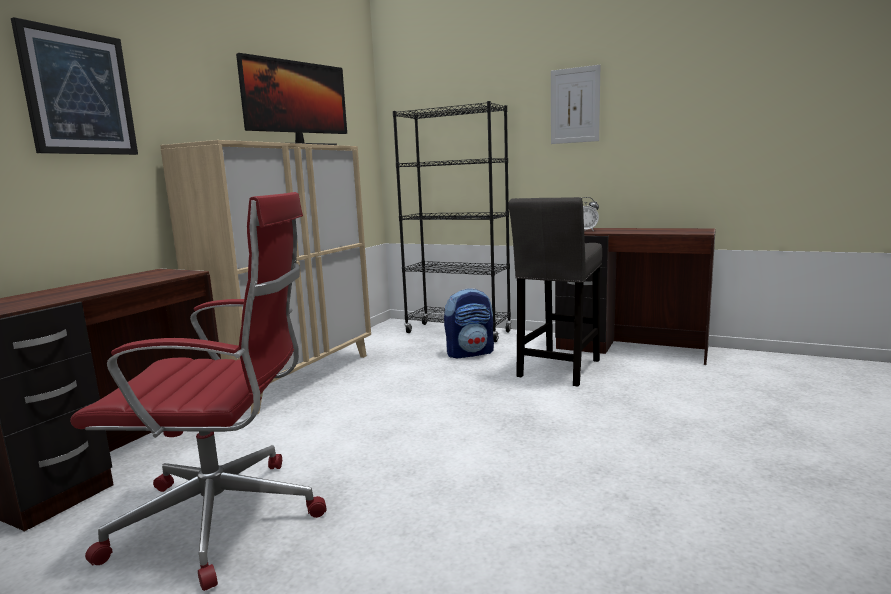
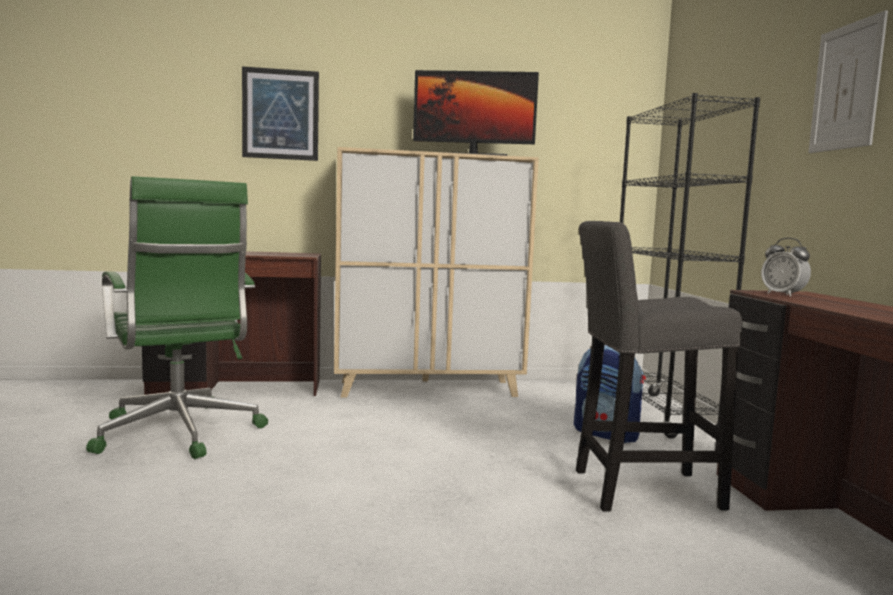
camera: 55 degrees right, 5 degrees down
(225, 518) = (179, 434): red office chair -> green office chair

